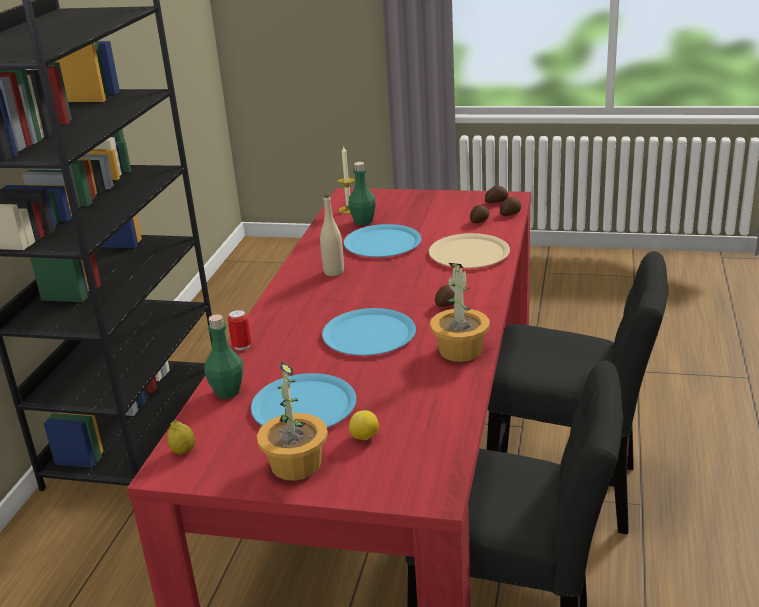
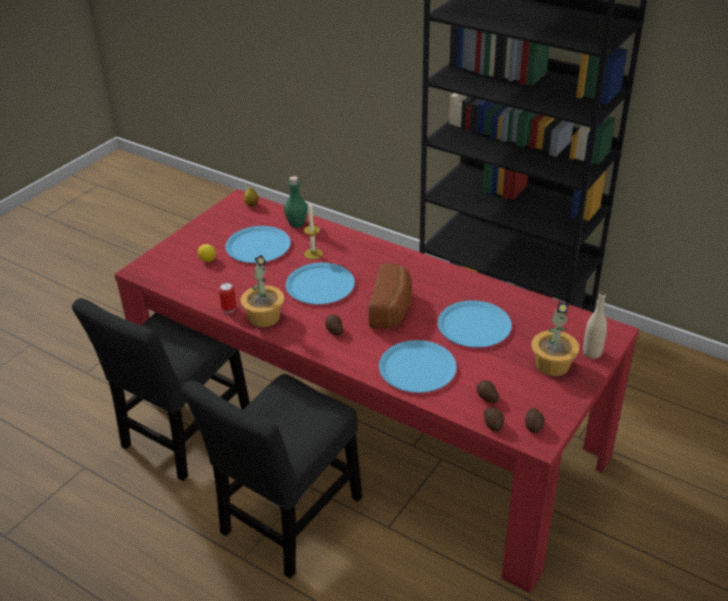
camera: 110 degrees right, 10 degrees up
(241, 346) = (348, 234): can -> can (229, 309)
(295, 464) = (206, 235): potted plant -> potted plant (552, 364)
(334, 272) = (433, 289): beige bottle -> beige bottle (592, 353)
(348, 209) = (569, 323): candle -> candle (313, 254)
(363, 222) = (531, 325): green bottle -> none
(384, 284) = (392, 308): none -> bread
(469, 253) = (417, 368): beige plate -> blue plate

